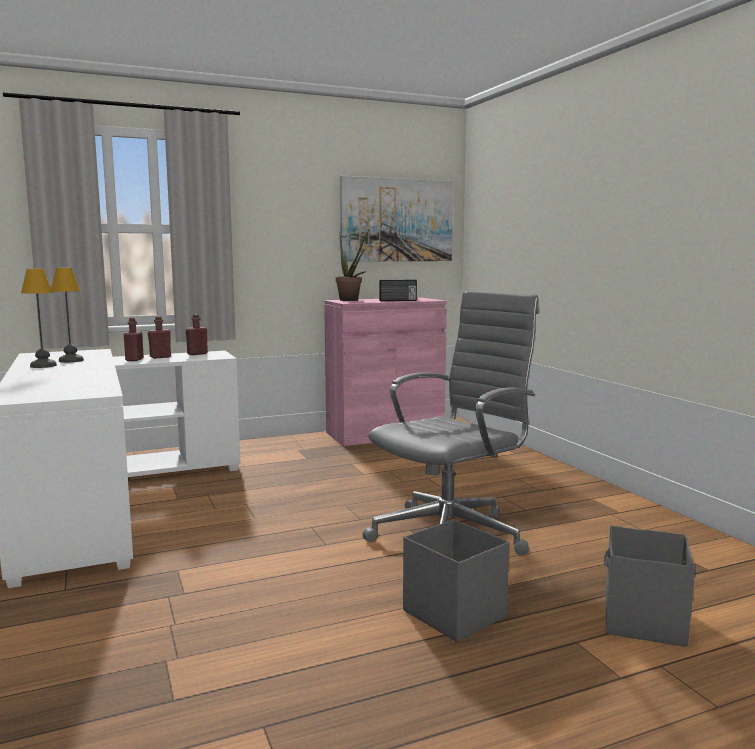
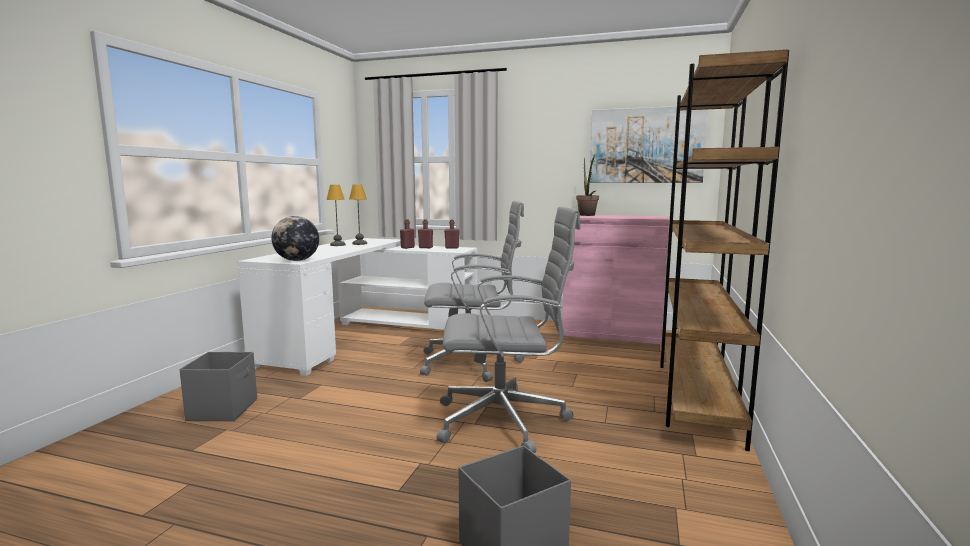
camera: 40 degrees right, 0 degrees up
(91, 392) = (297, 260): none -> globe
(311, 494) = (473, 363): none -> grey office chair
(397, 300) = (623, 217): radio -> none
(453, 613) = (395, 473): grey storage box -> grey storage box (224, 409)
(545, 470) = (696, 396): none -> brown bookcase

